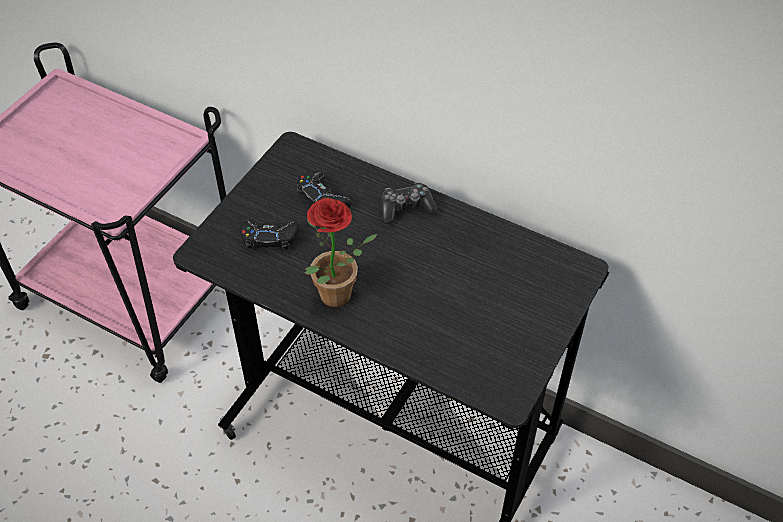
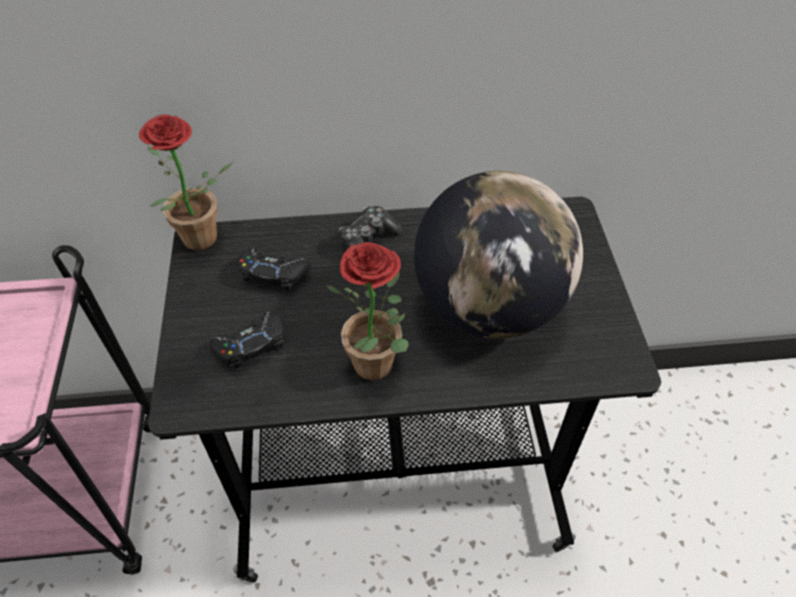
camera: 35 degrees left, 0 degrees up
(292, 151) = (201, 243): none -> potted plant
(449, 302) = (489, 306): none -> globe

